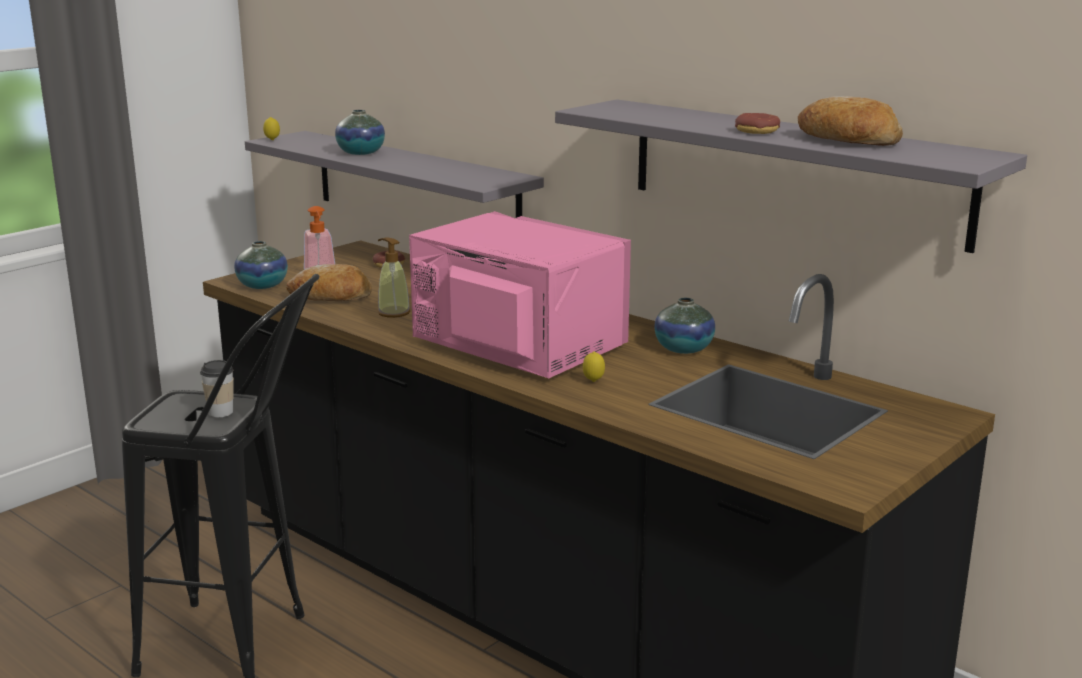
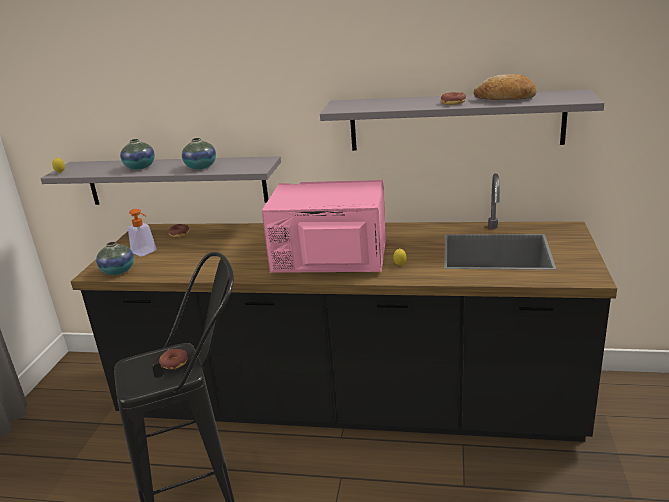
camera: 30 degrees left, 5 degrees up
(220, 412) = (174, 363): cup -> donut
(331, 297) = (176, 265): bread -> none
(393, 313) = (230, 262): soap dispenser -> none
(683, 349) = (412, 233): vase -> vase (201, 167)

